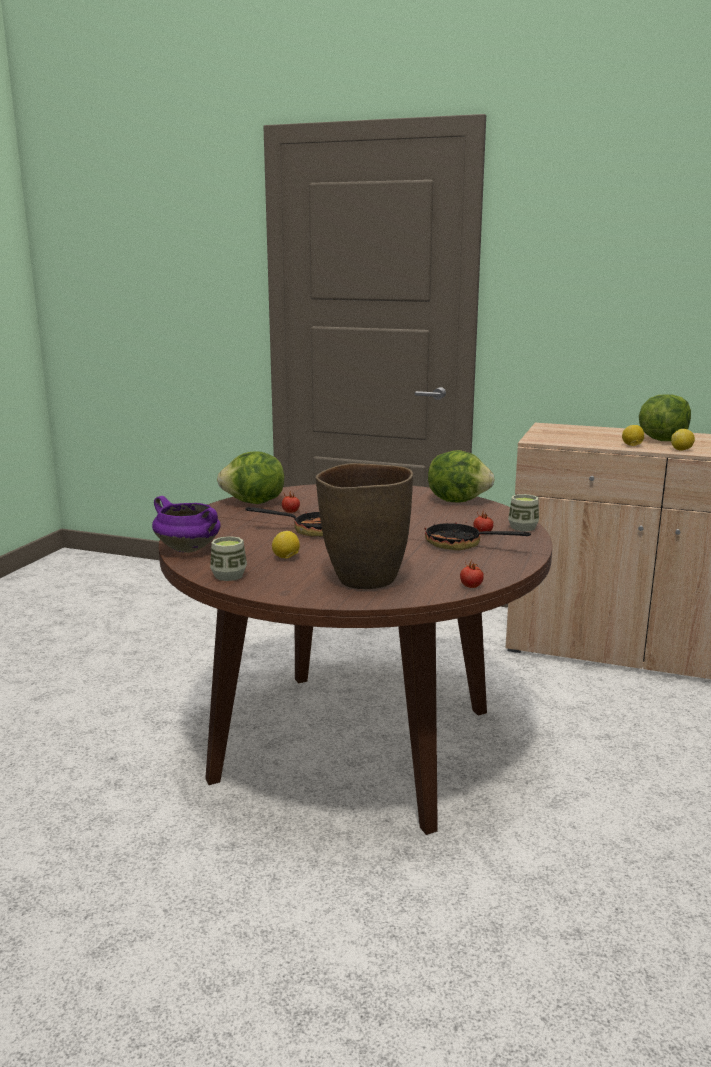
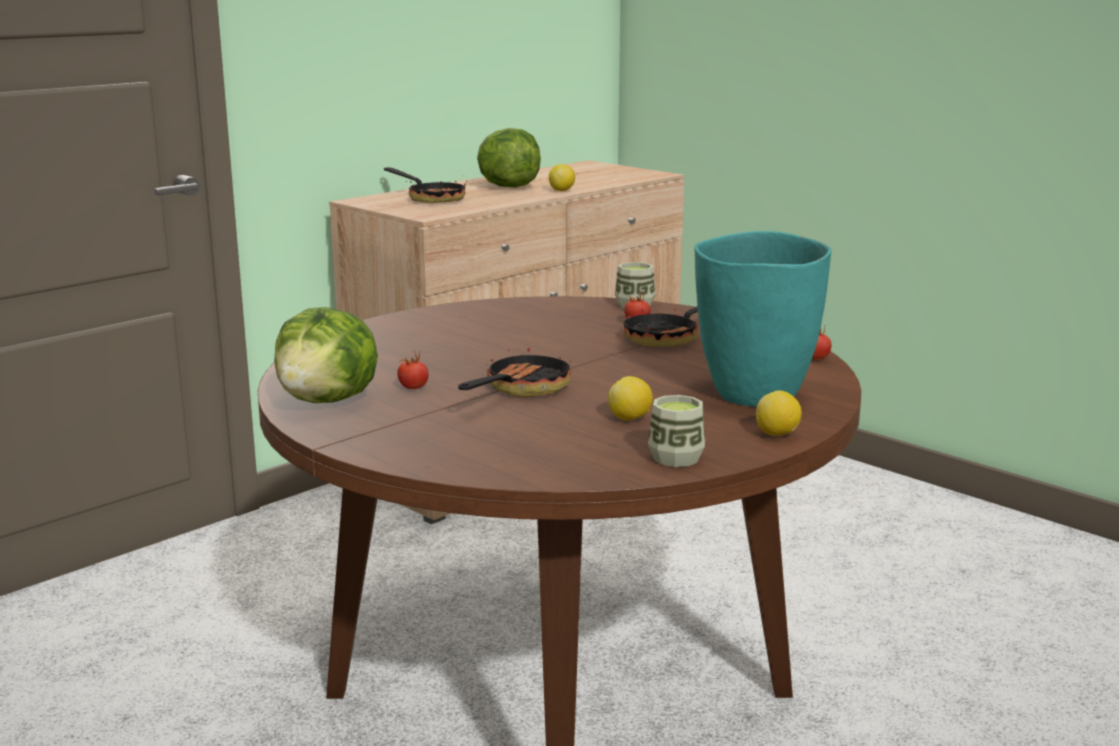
camera: 65 degrees left, 0 degrees up
(189, 549) = (523, 468): purple cooking pot -> none
(364, 580) = (756, 395): brown vase -> turquoise vase
(458, 500) = (489, 308): lettuce -> none
(585, 434) = (431, 198): none -> frying pan
(632, 445) = (516, 197): lemon -> lemon (777, 434)

